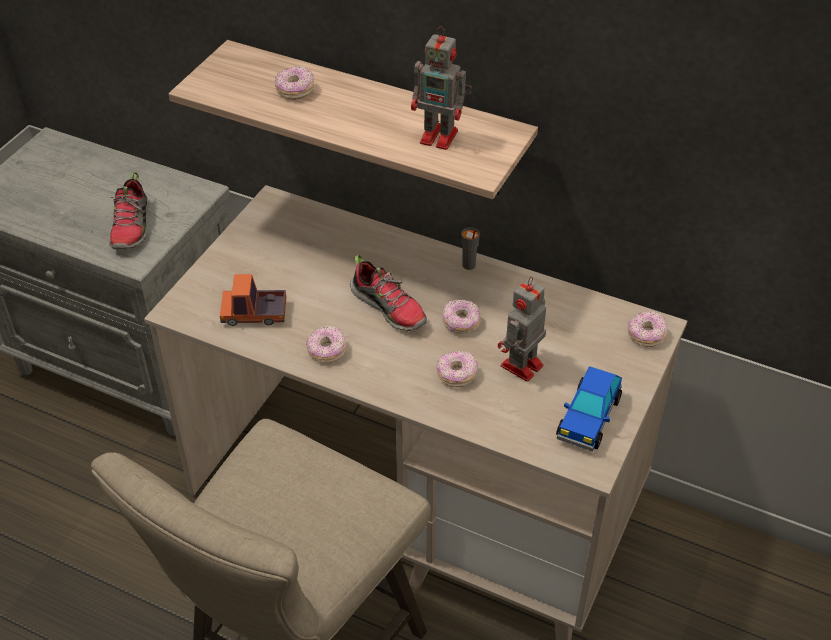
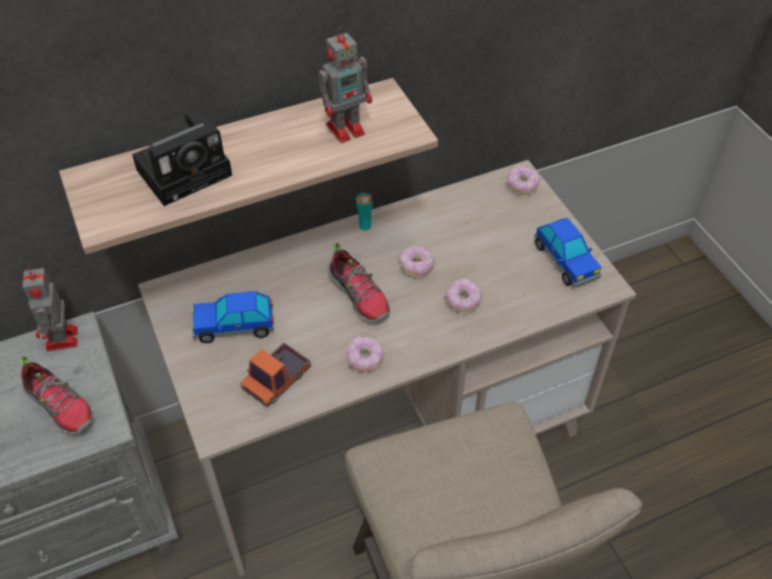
camera: 50 degrees left, 5 degrees up
(280, 258) = (234, 326): none -> toy car
(295, 90) = (187, 170): donut -> camera
(389, 308) = (359, 295): shoe -> shoe turned 60 degrees clockwise
(468, 265) = (365, 226): grey cup -> turquoise cup
(520, 367) = (488, 263): toy robot -> toy robot (62, 340)

